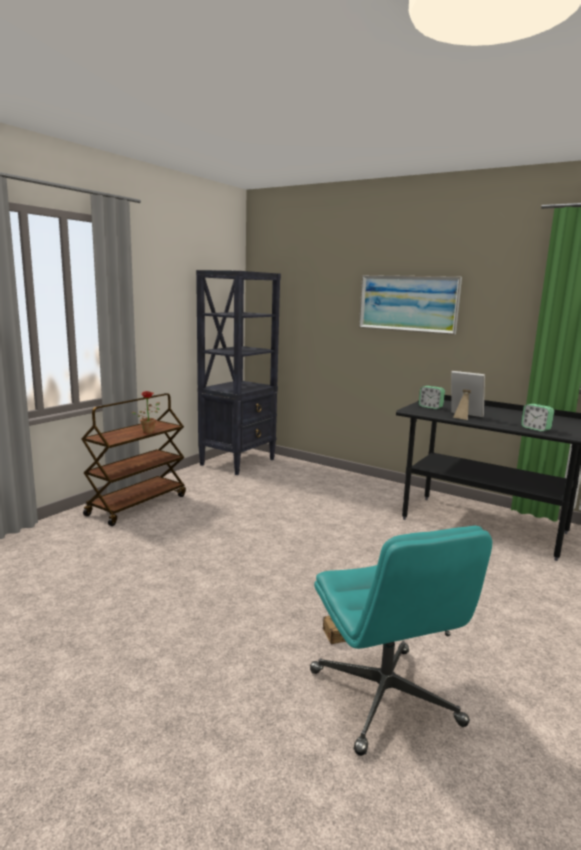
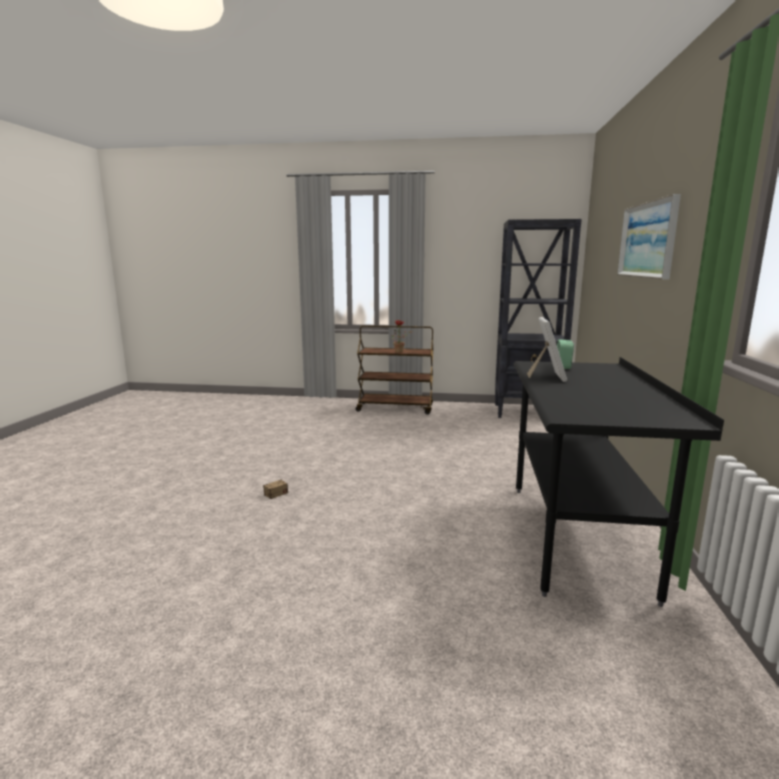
camera: 65 degrees right, 0 degrees up
(385, 698) = (211, 521): turquoise office chair -> none
(535, 428) = (554, 399): alarm clock -> none

